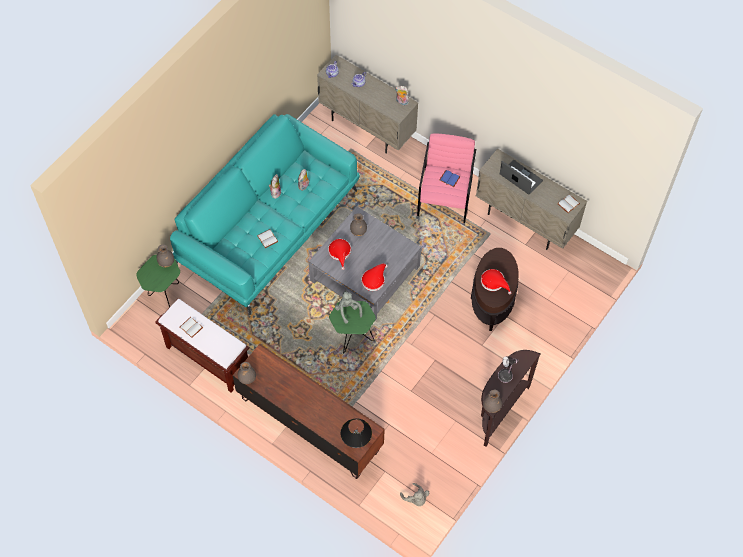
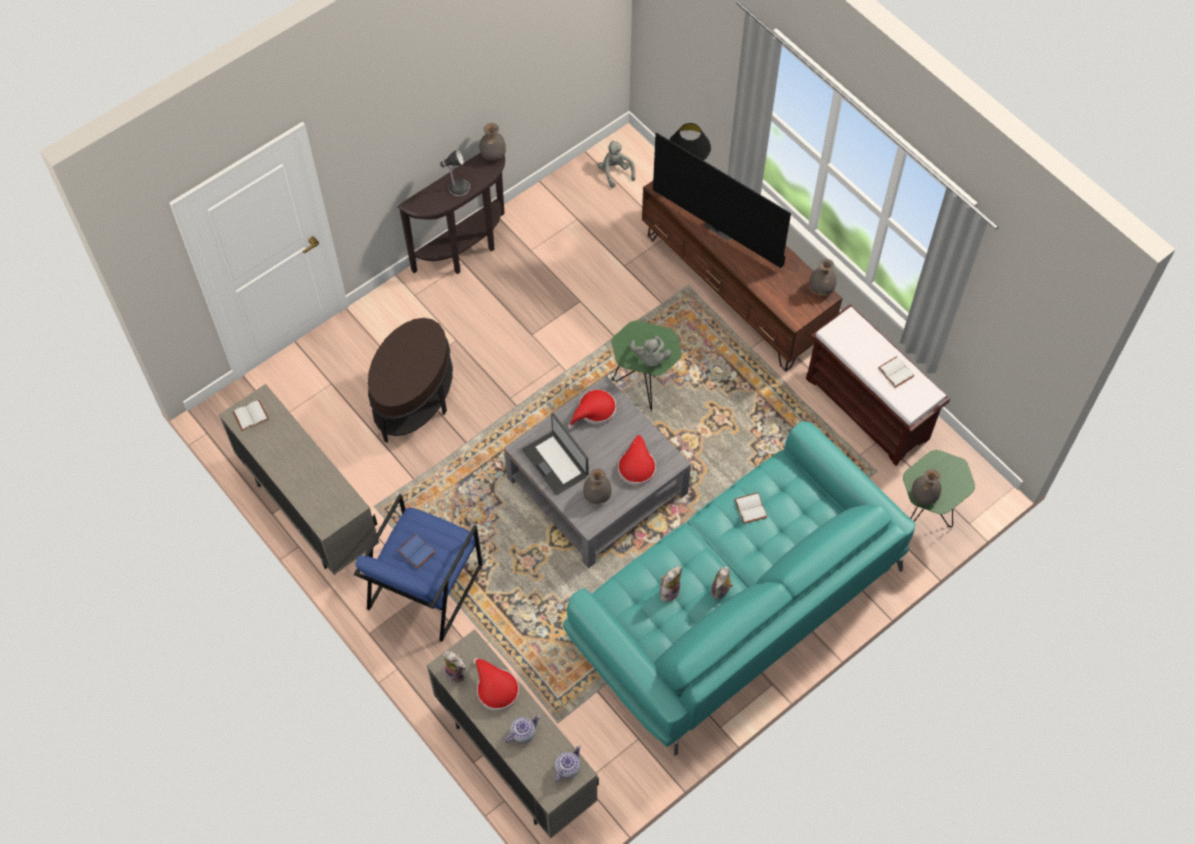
camera: 165 degrees left, 0 degrees up
(322, 409) = (722, 227): none -> television
(445, 197) = (424, 586): pink armchair -> blue armchair
(494, 282) = (414, 353): red hat -> red hat (495, 688)
(520, 178) = (307, 477): laptop -> laptop (556, 462)

